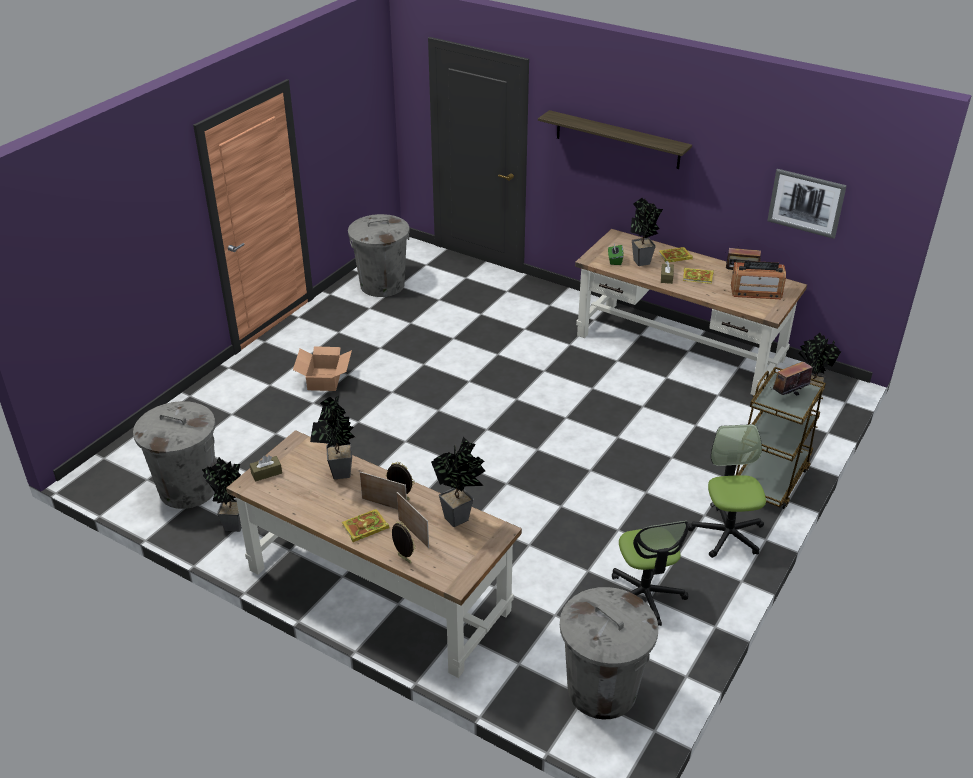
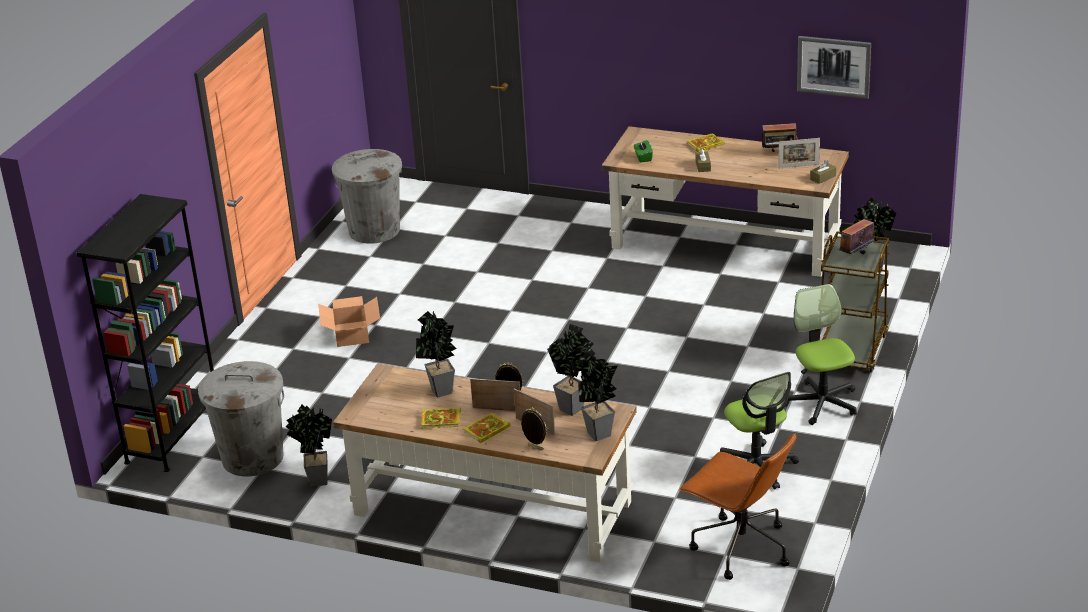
camera: 10 degrees left, 5 degrees down
(133, 452) = (174, 435): none -> black bookcase
(266, 473) = (367, 403): brown tissue box -> brown tissue box (823, 178)
(602, 690) = (739, 547): grey trash can -> brown office chair
(617, 140) = (624, 29): shelf -> none
(641, 263) = (672, 156): potted plant -> potted plant (599, 436)
(698, 277) = (736, 161): book -> book (442, 420)
(756, 292) = (798, 166): radio -> picture frame

